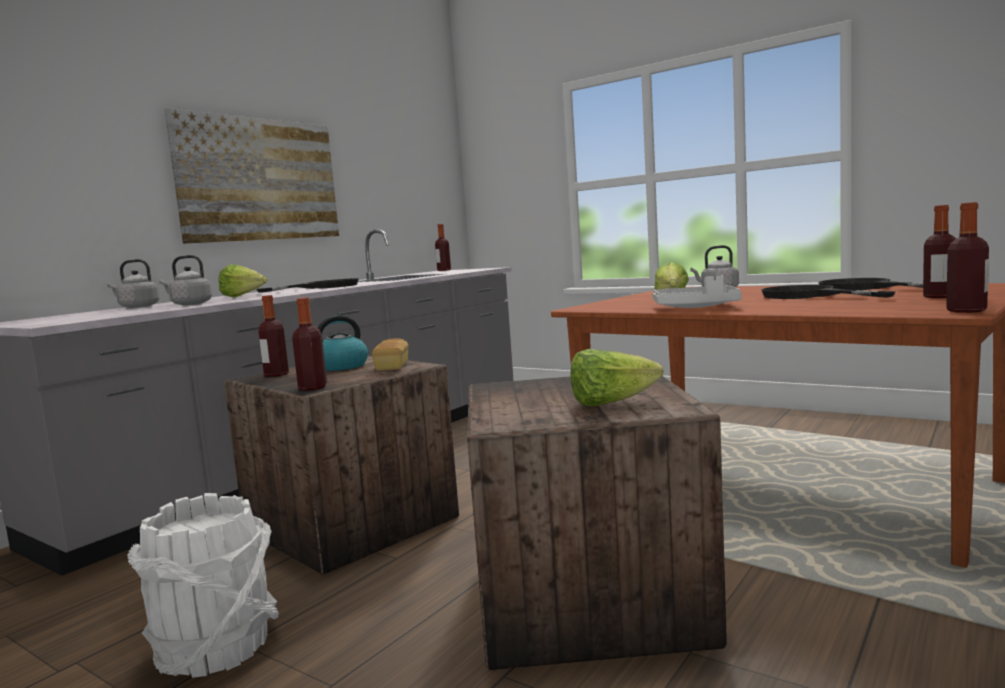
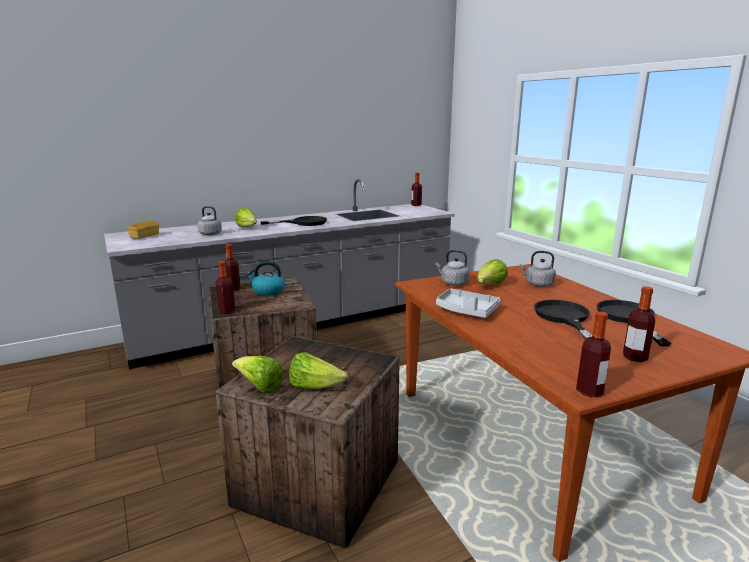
camera: 25 degrees right, 10 degrees up
(137, 307) = (190, 228): grey kettle -> grey kettle (453, 283)
(216, 648) = (144, 440): white bucket -> none
(260, 179) = (282, 146): picture -> none
(392, 367) = (287, 301): bread -> bread (144, 236)
(532, 418) = (259, 387): none -> lettuce

